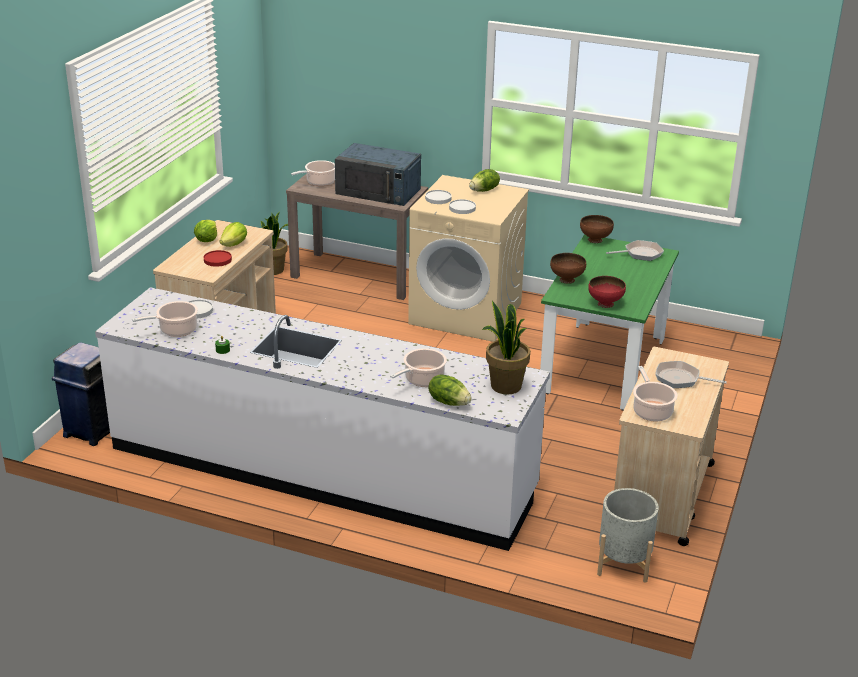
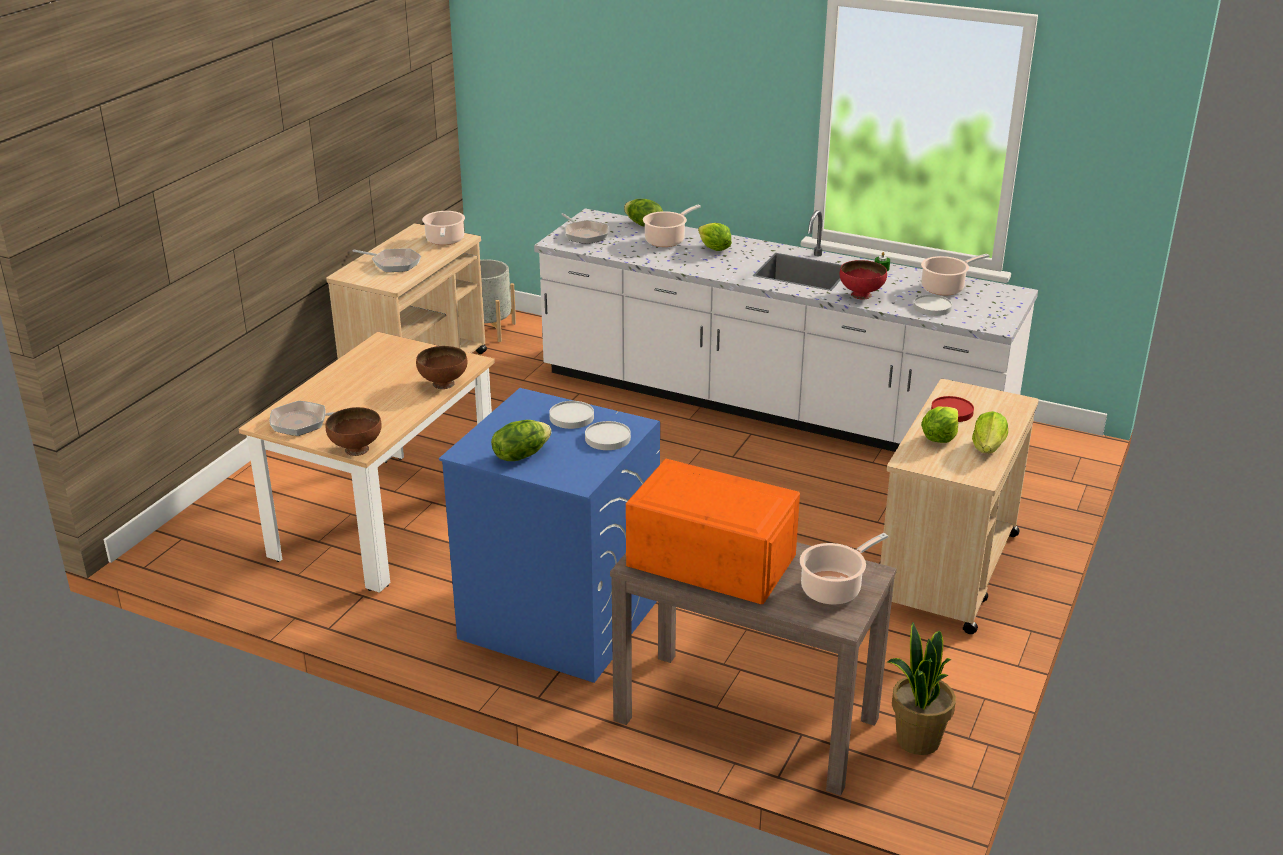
camera: 175 degrees left, 0 degrees up
(91, 431) = (1052, 452): blue trash can -> none
(375, 370) = (714, 249): none -> lettuce
(379, 191) = (709, 559): blue microwave -> orange microwave
(466, 313) = (558, 618): beige washing machine -> blue washing machine
(505, 386) = (585, 234): potted plant -> frying pan
(603, 365) = (386, 519): green dining table -> beige dining table
(605, 303) = (412, 351): red bowl -> red bowl (861, 295)

